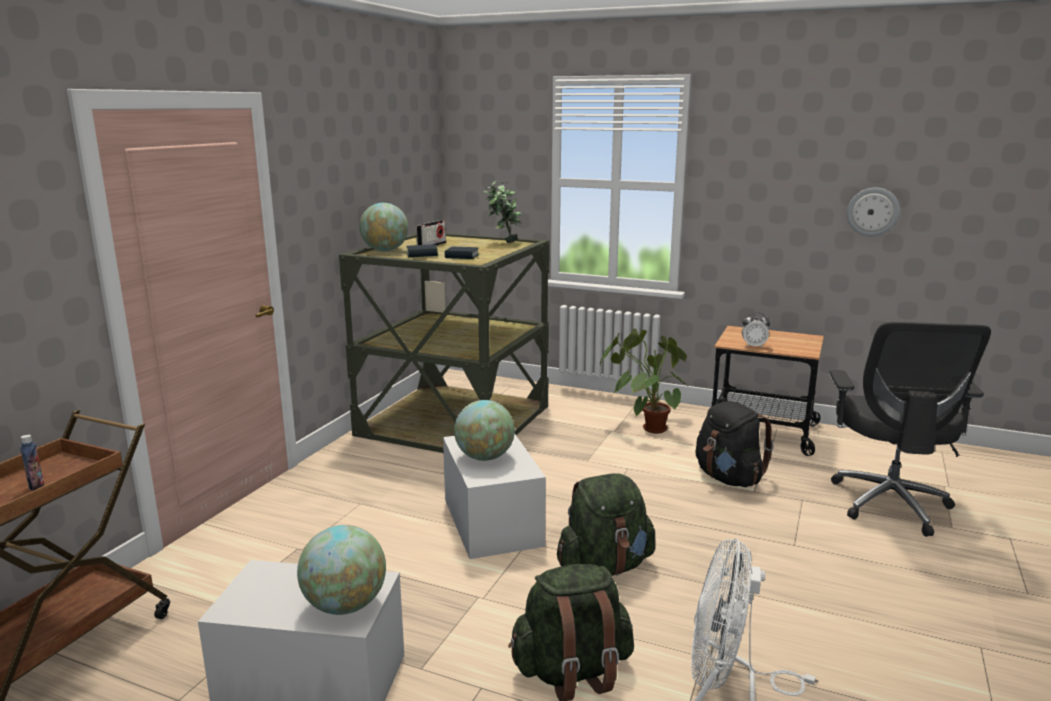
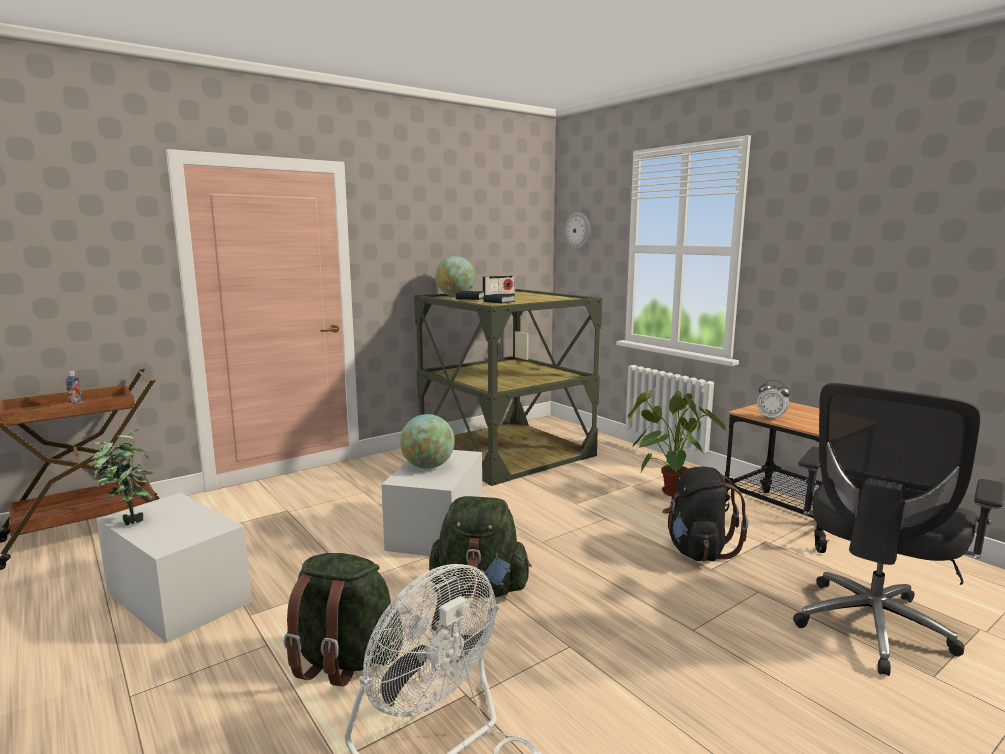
camera: 30 degrees right, 5 degrees down
(345, 605) = (178, 535): globe -> none
(503, 242) = (561, 297): potted plant -> potted plant (128, 521)
(873, 211) = (945, 276): wall clock -> wall clock (578, 230)

